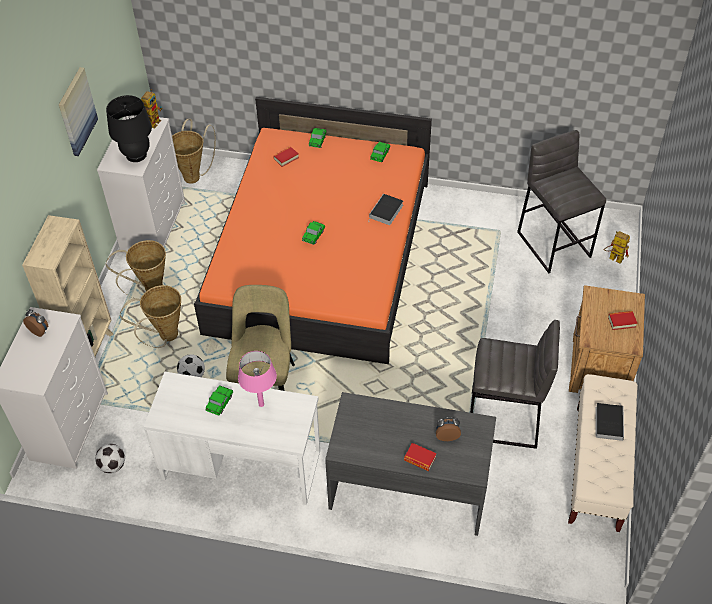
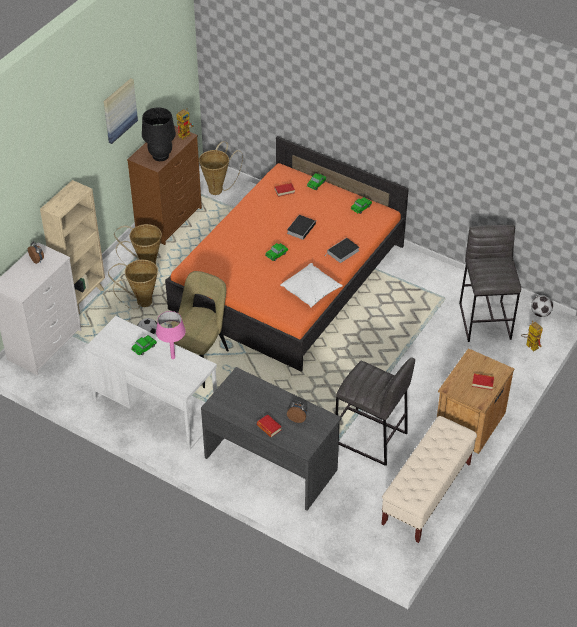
camera: 20 degrees right, 5 degrees down
(112, 465) = (63, 380): football -> football (540, 313)
(153, 226) = (169, 220): white dresser -> brown dresser
(374, 268) = (311, 291): none -> white pillow
(608, 422) = (436, 453): book -> book (301, 228)

